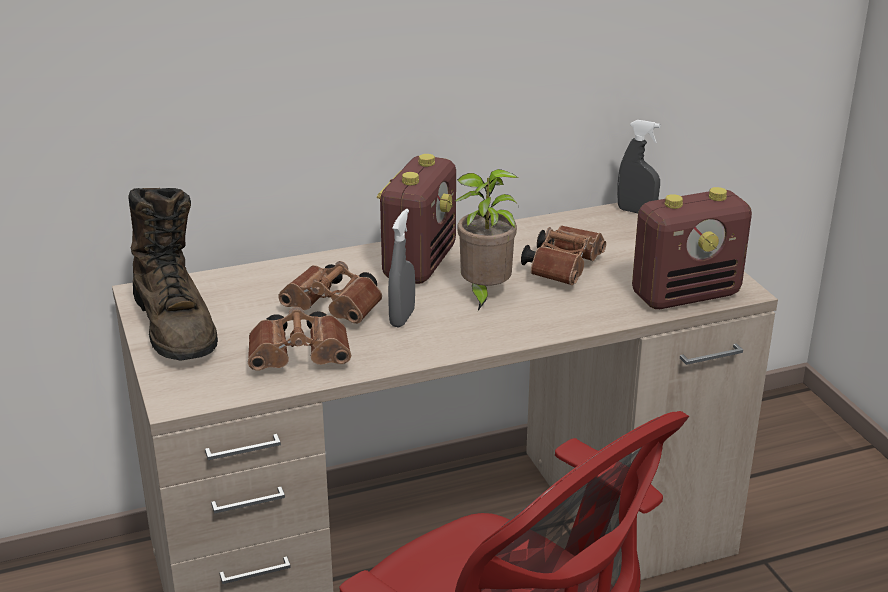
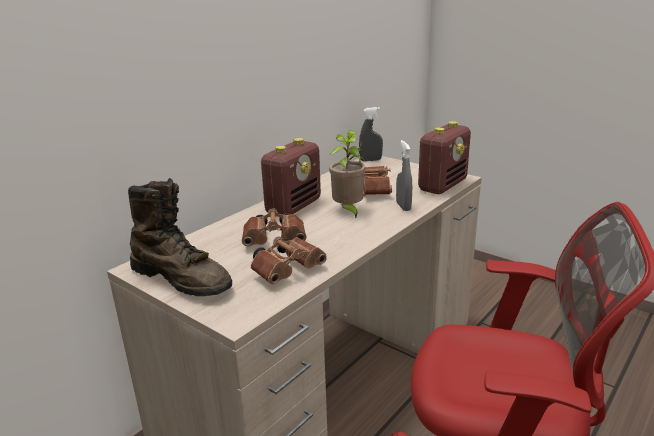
camera: 30 degrees left, 5 degrees down
(402, 318) = (319, 233): grey spray bottle -> grey spray bottle (403, 206)
(419, 263) = (293, 206): radio -> radio turned 45 degrees clockwise

